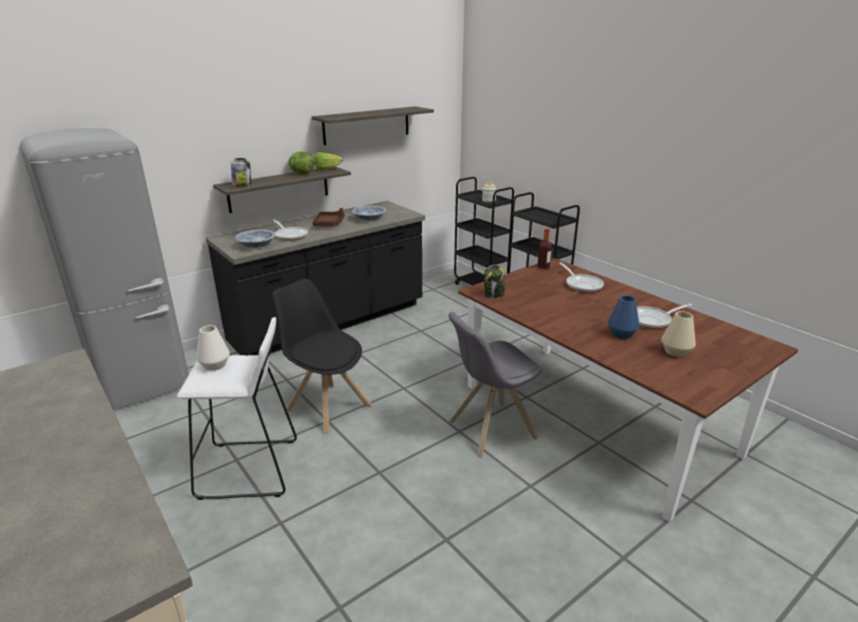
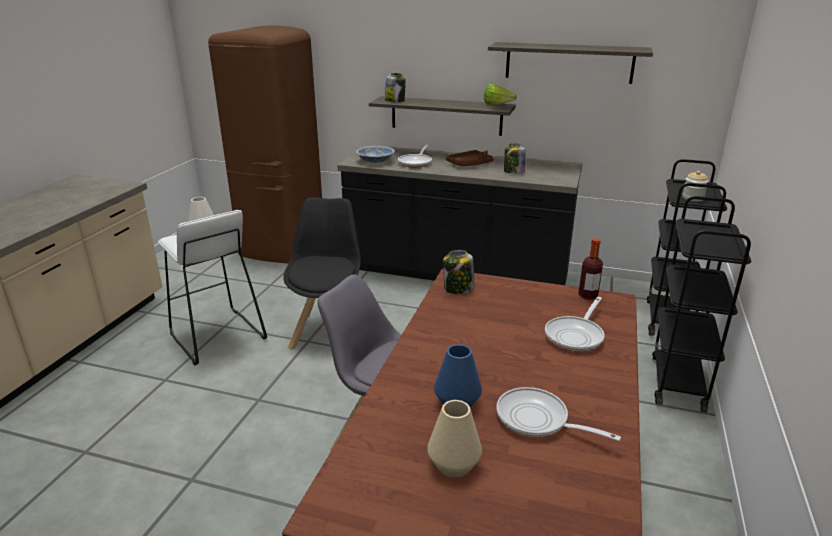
camera: 55 degrees right, 0 degrees up
(143, 383) = (281, 249): grey fridge -> brown fridge
(301, 174) = (464, 103): lettuce -> none
(369, 219) = (513, 172): bowl -> jar

